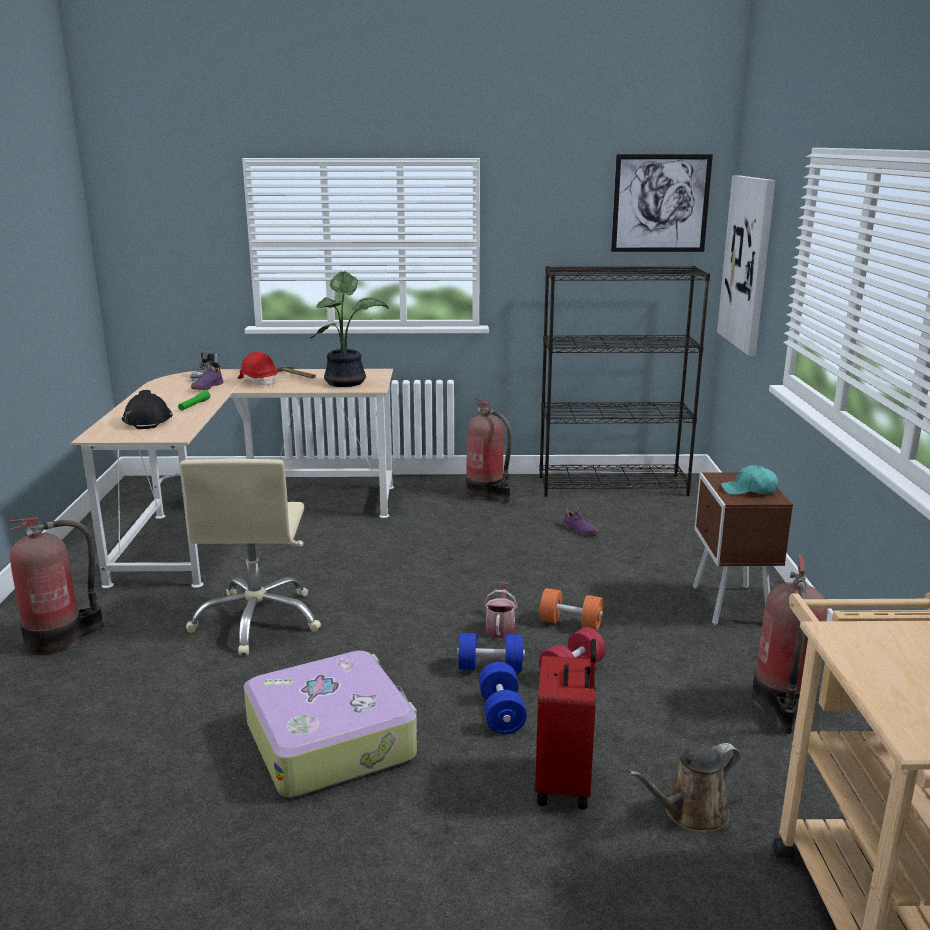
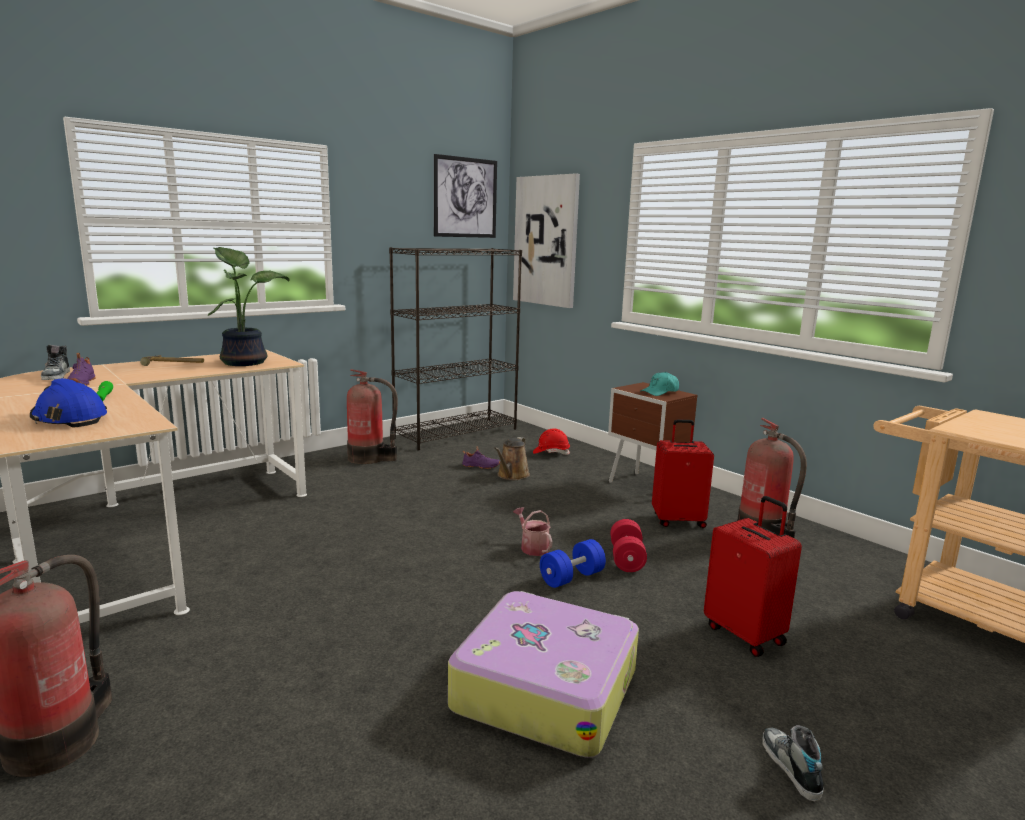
camera: 40 degrees left, 5 degrees down
(147, 420) = (69, 418): black hard hat -> blue hard hat
(258, 381) = (138, 372): red hard hat -> red hard hat (551, 452)
(258, 620) = (309, 618): beige office chair -> none
(411, 888) = (790, 767): none -> shoe
(501, 713) = (632, 606): blue dumbbell -> none
(570, 623) = (574, 528): orange dumbbell -> none
(691, 813) = (831, 616): brown watering can -> brown watering can (512, 476)
(700, 654) = (678, 520): none -> red suitcase

